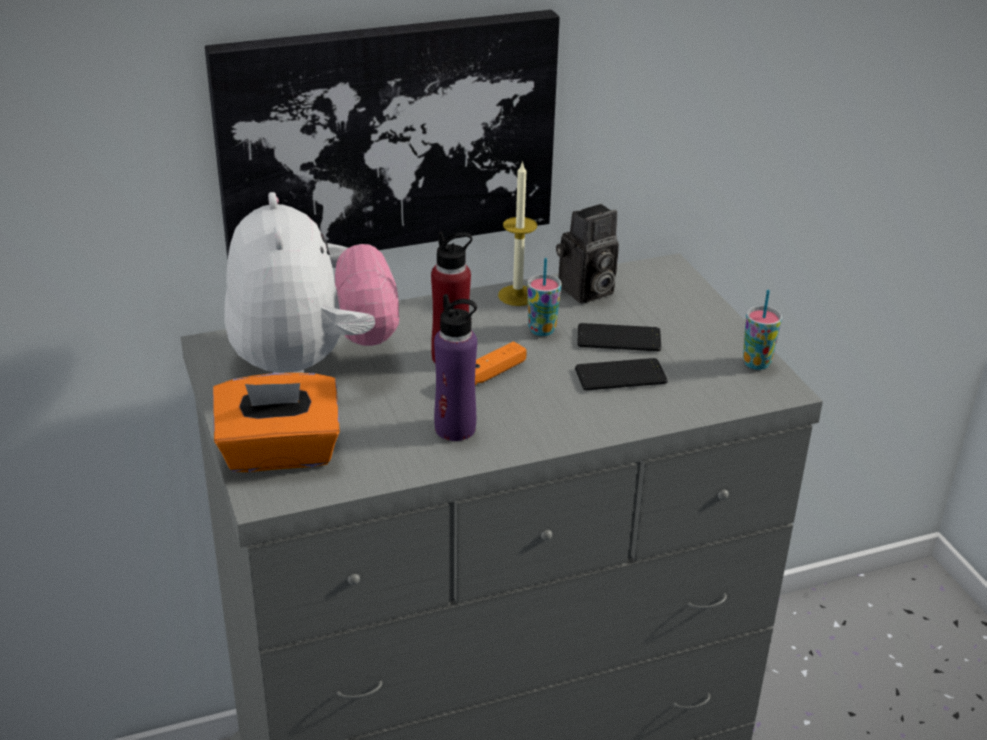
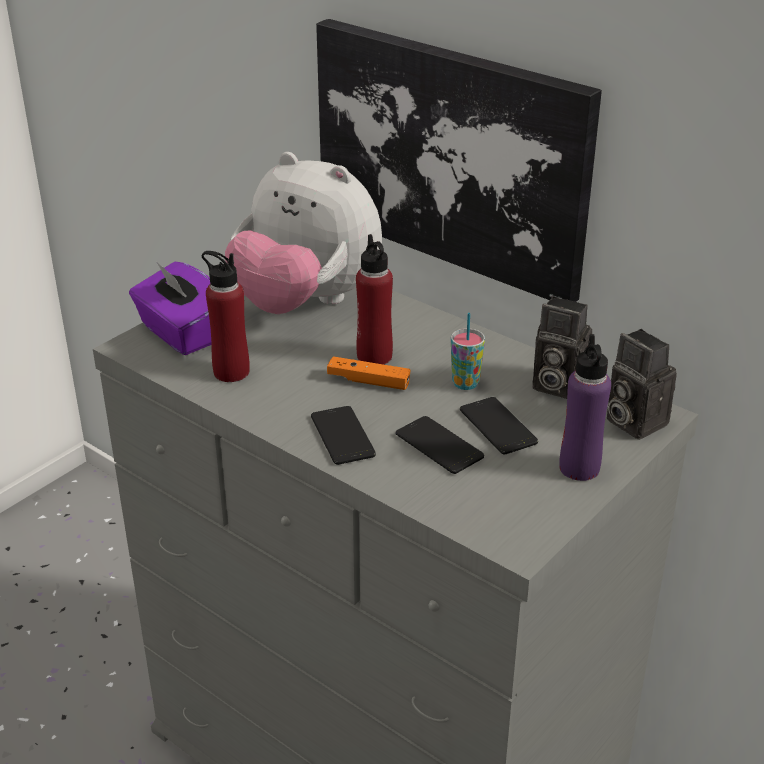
camera: 60 degrees right, 0 degrees up
(279, 453) = (182, 333): orange tissue box -> purple tissue box
(312, 362) = (305, 303): plush toy -> plush toy turned 75 degrees clockwise
(389, 445) = (231, 372): none -> red bottle
(455, 428) = (279, 392): purple bottle -> purple bottle (579, 468)
(517, 295) = (505, 354): candle -> none
(561, 418) = (342, 436): none -> phone
(665, 281) = (632, 421): none -> camera
(756, 363) = (548, 517): cup -> none

